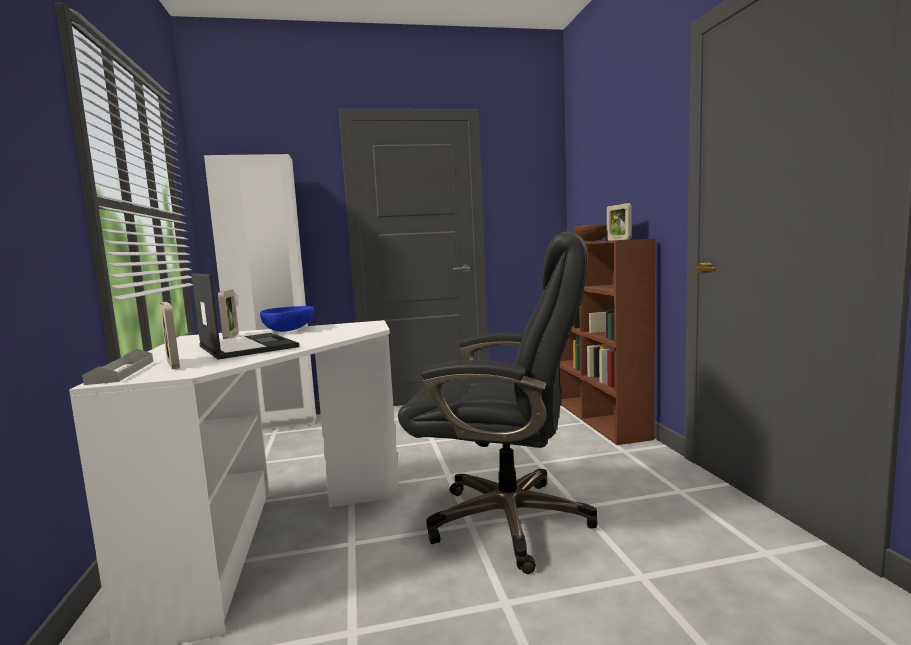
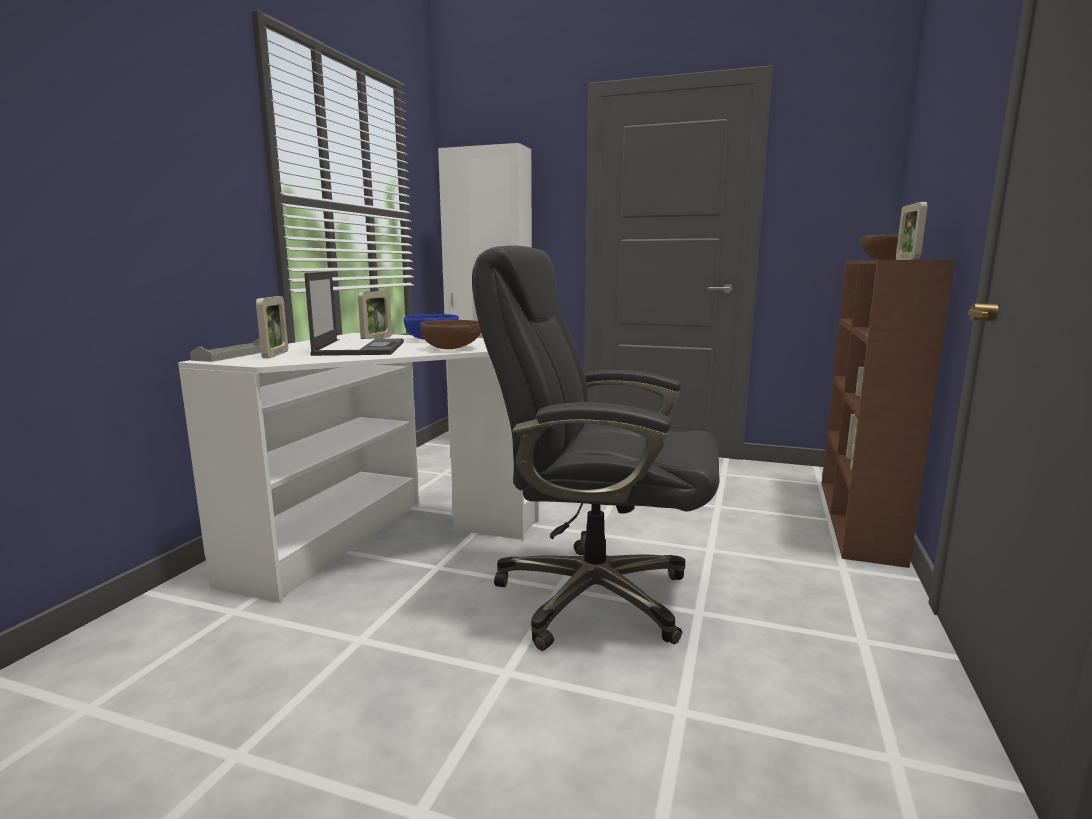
camera: 30 degrees right, 5 degrees up
(337, 334) = (453, 348): none -> brown bowl
(505, 521) = (598, 597): black office chair -> black office chair turned 150 degrees clockwise

